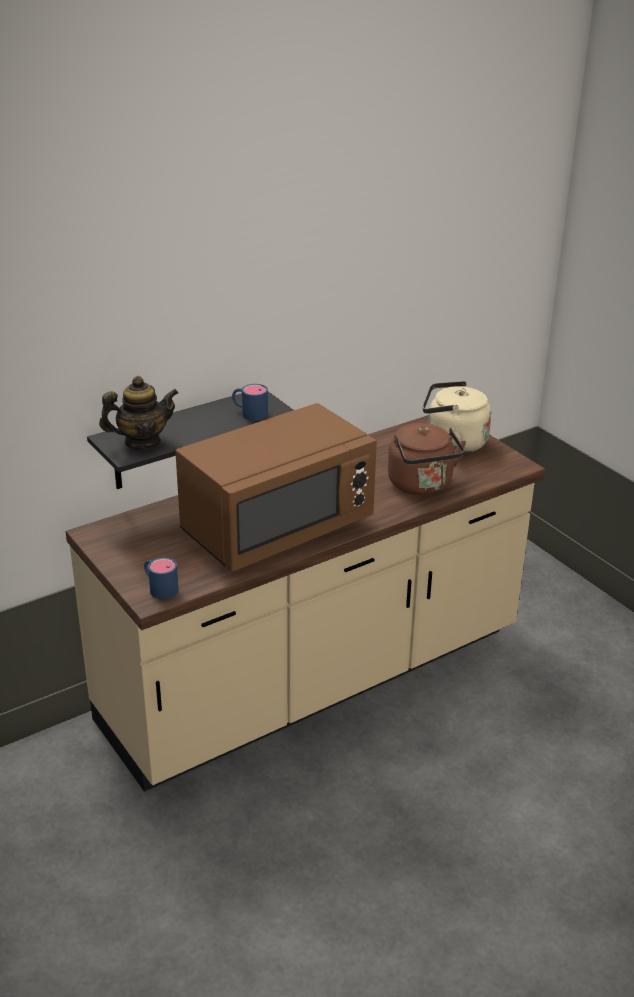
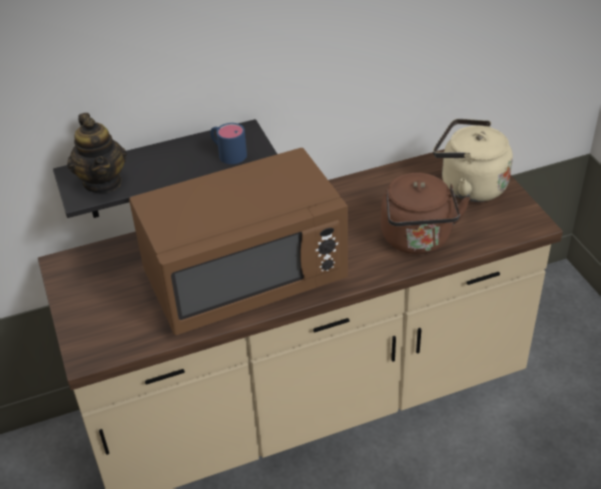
camera: 15 degrees right, 10 degrees up
(142, 442) = (103, 182): teapot -> teapot turned 75 degrees clockwise
(159, 587) = (100, 342): blue mug -> none

